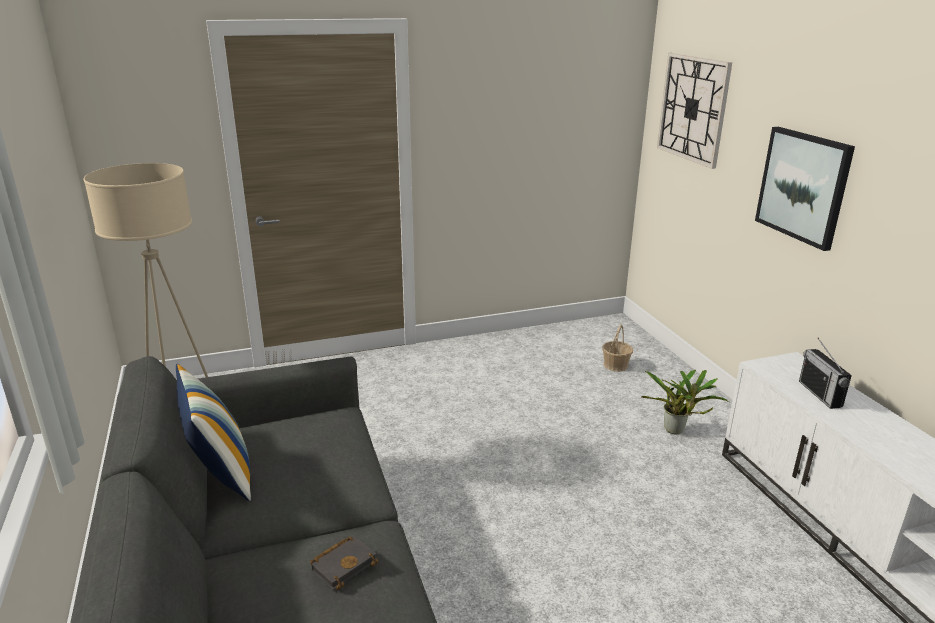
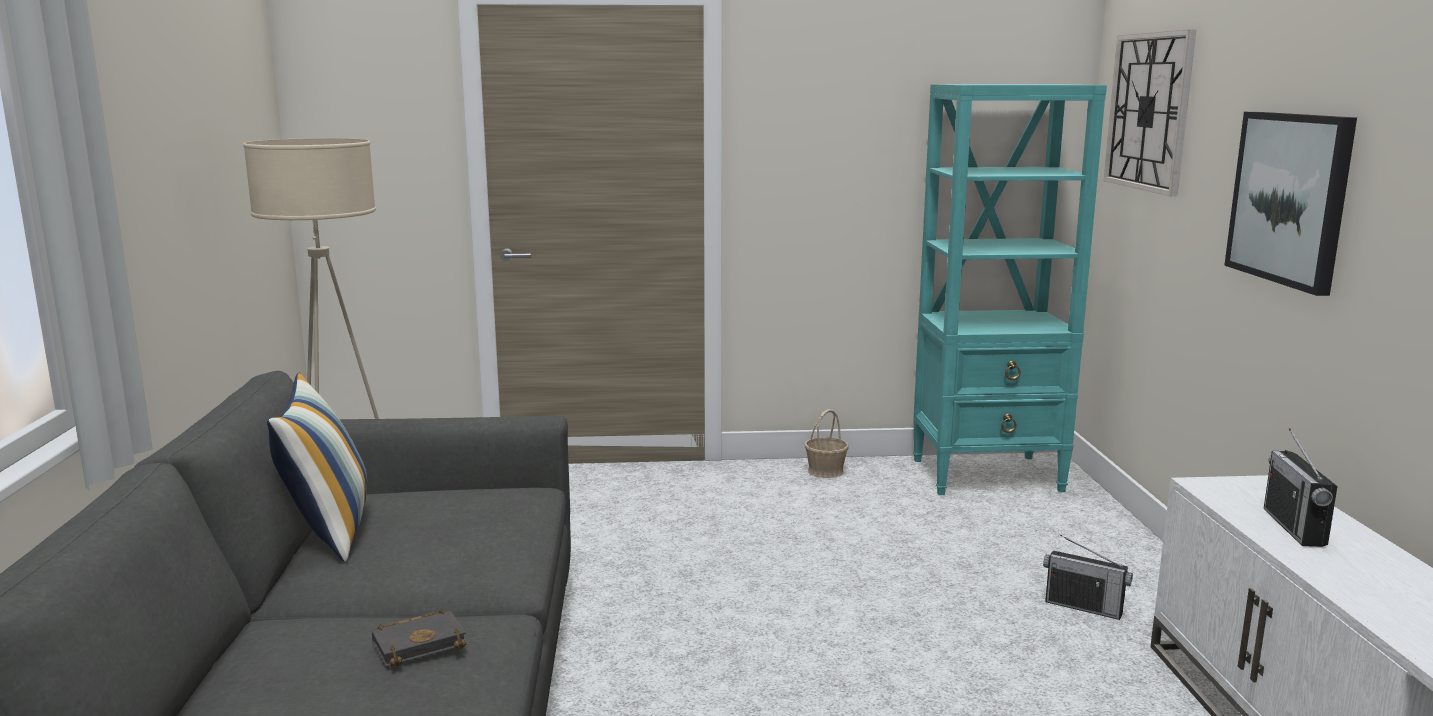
camera: 15 degrees right, 10 degrees down
(586, 336) = (988, 475): none -> turquoise bookcase
(616, 365) = (1019, 514): basket -> basket (826, 471)
(676, 431) = (1083, 607): potted plant -> radio

